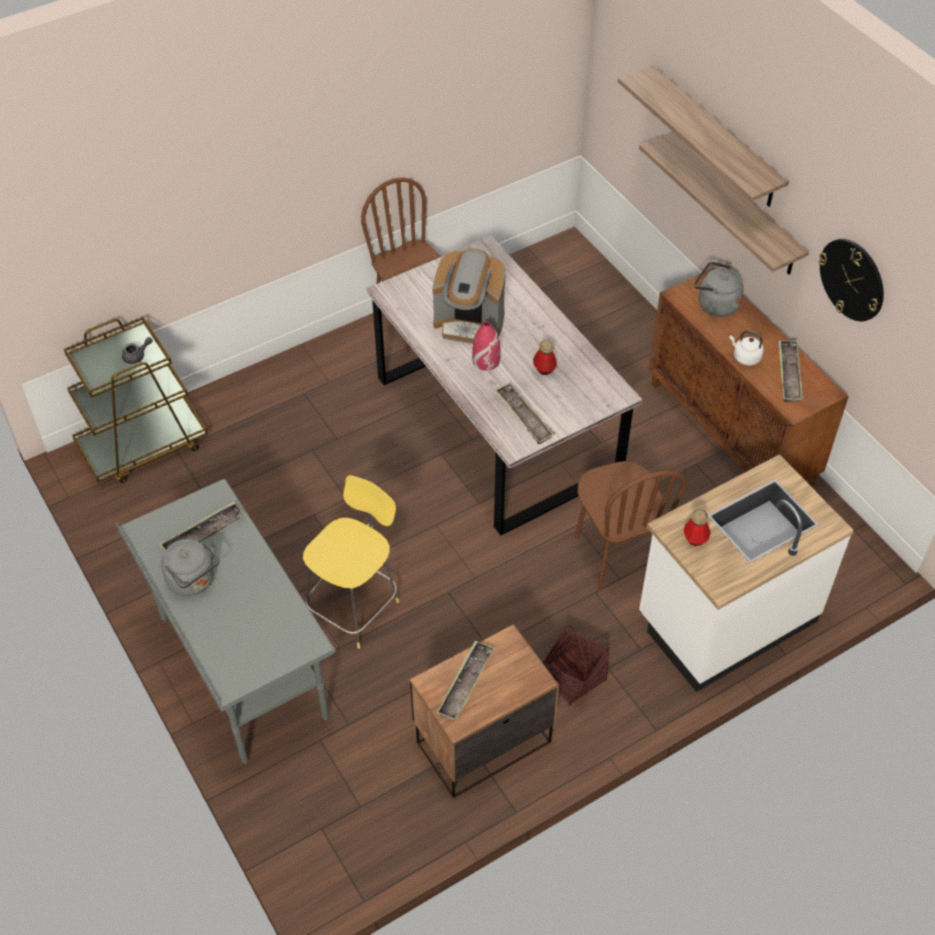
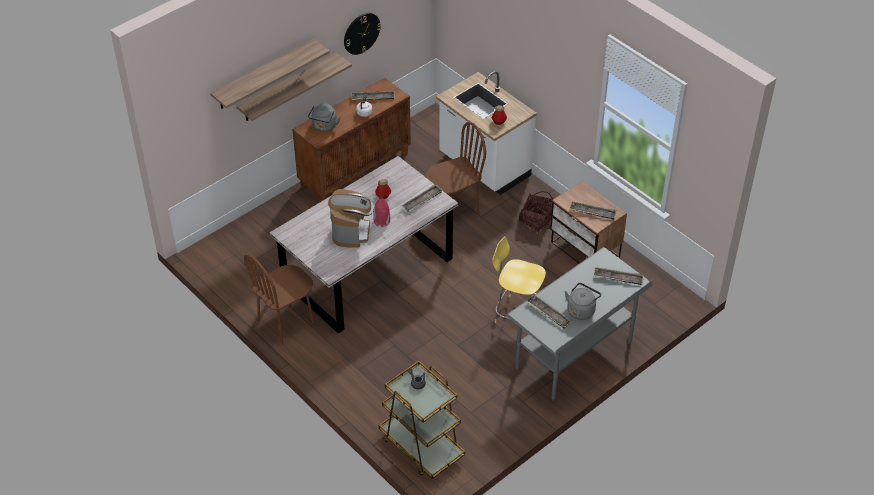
camera: 100 degrees left, 5 degrees down
(248, 654) = (618, 278): none -> tray

